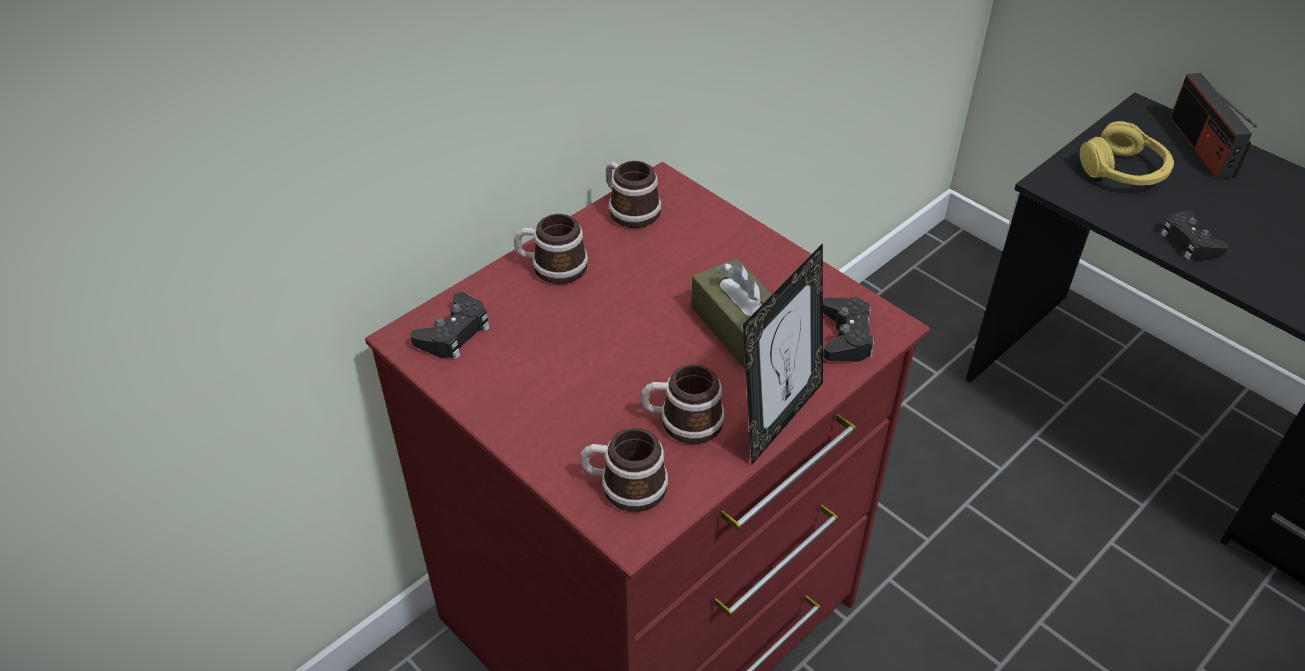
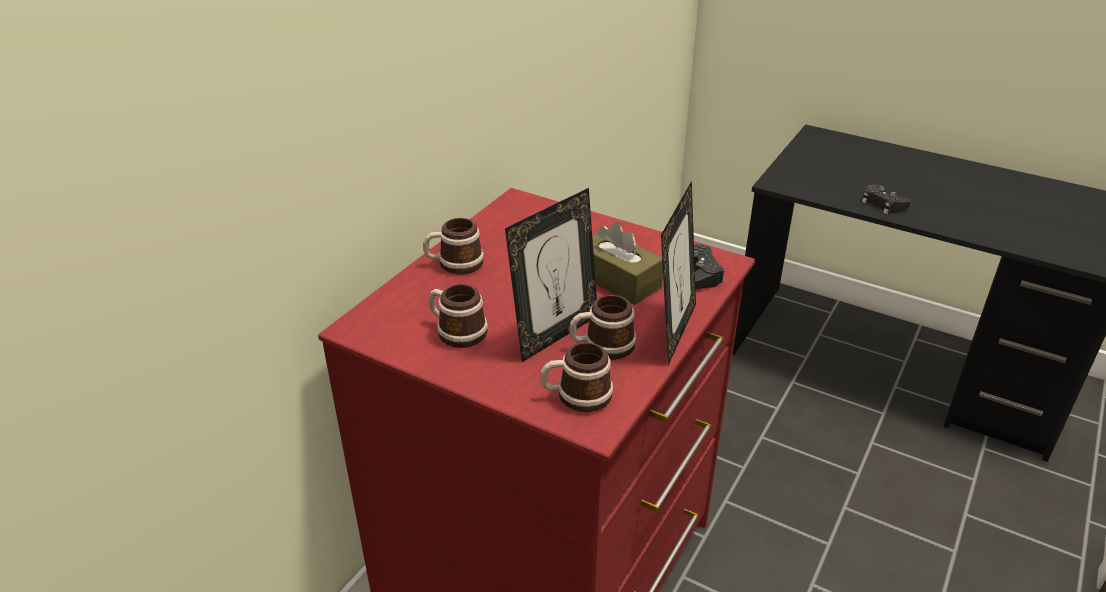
camera: 15 degrees left, 10 degrees down
(454, 333) = (393, 319): black game controller -> none
(629, 209) = (499, 219): mug -> mug (456, 331)
(632, 392) = (555, 334): none -> picture frame
(1124, 171) = (820, 169): yellow headphones -> none
(1201, 147) = (863, 149): radio -> none

